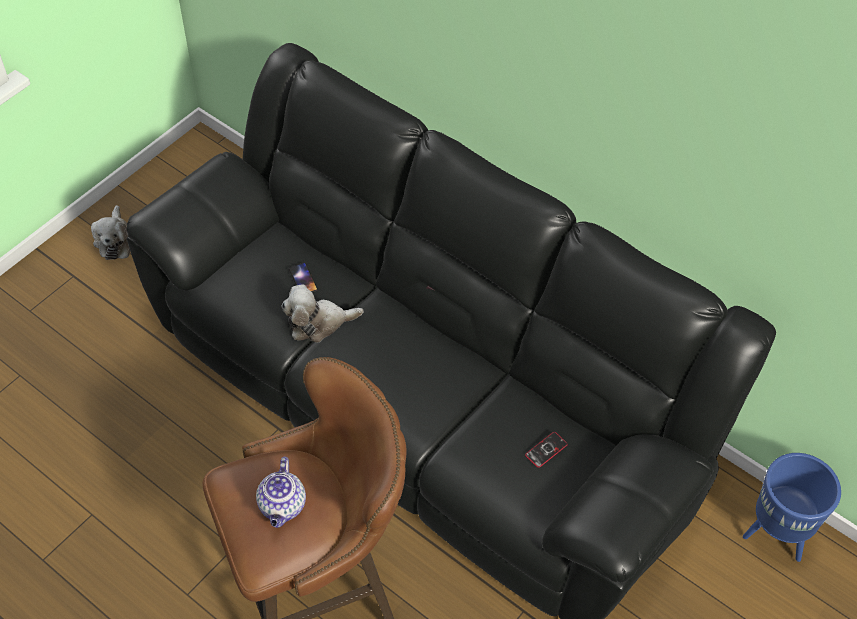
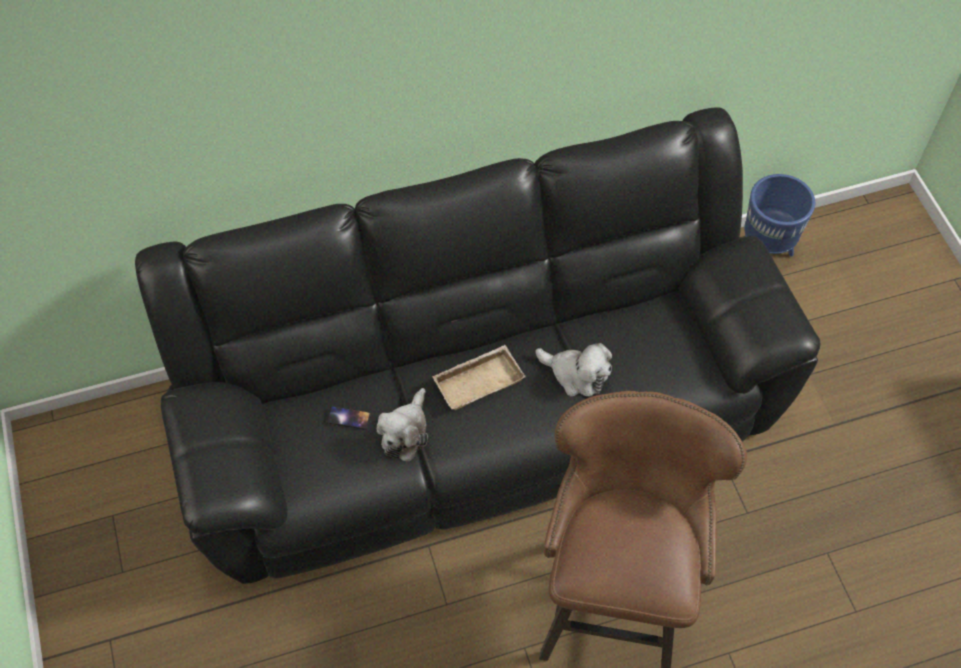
camera: 55 degrees left, 5 degrees up
(115, 240) = (97, 577): plush toy -> plush toy (576, 374)
(283, 506) = (639, 543): teapot -> none
(403, 344) = (478, 379): none -> beige tray
(546, 450) = (653, 338): phone -> none

